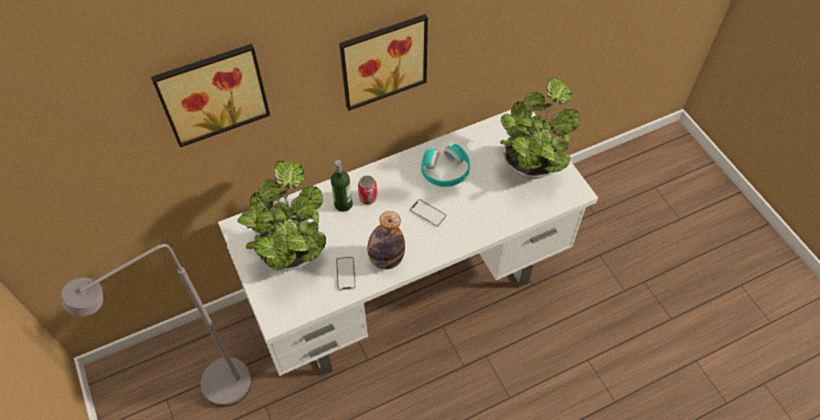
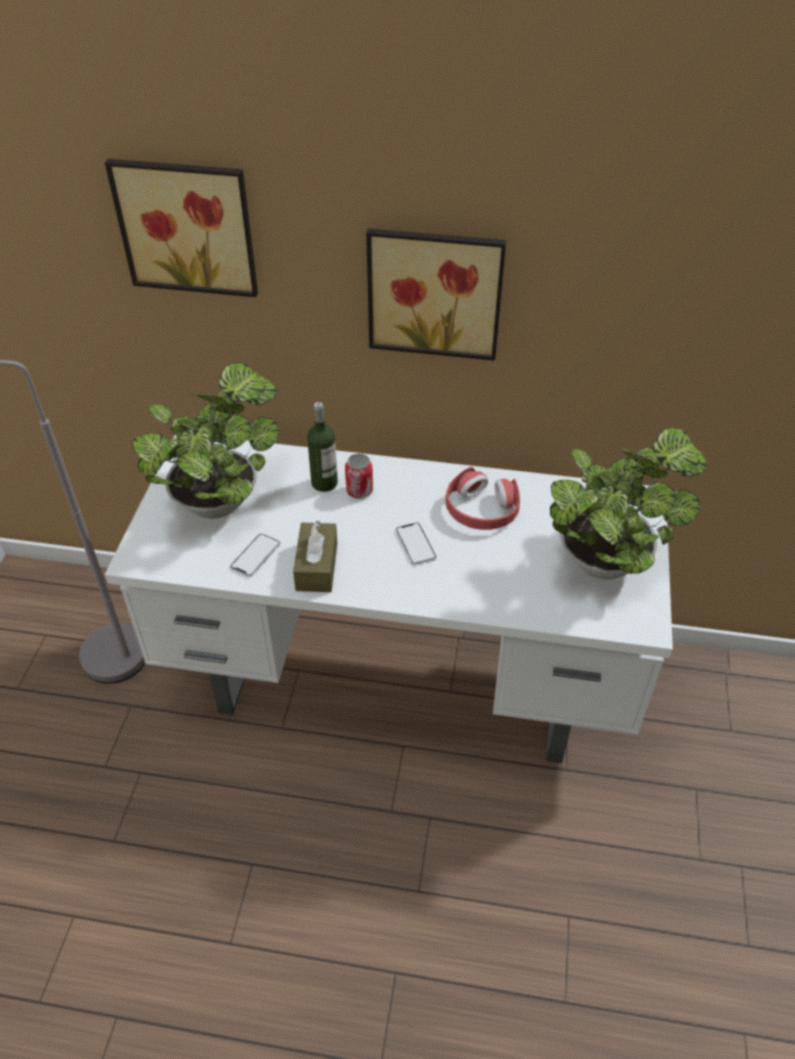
camera: 35 degrees right, 10 degrees down
(386, 259) = (316, 566): bottle -> brown tissue box
(445, 171) = (481, 509): turquoise headphones -> red headphones

